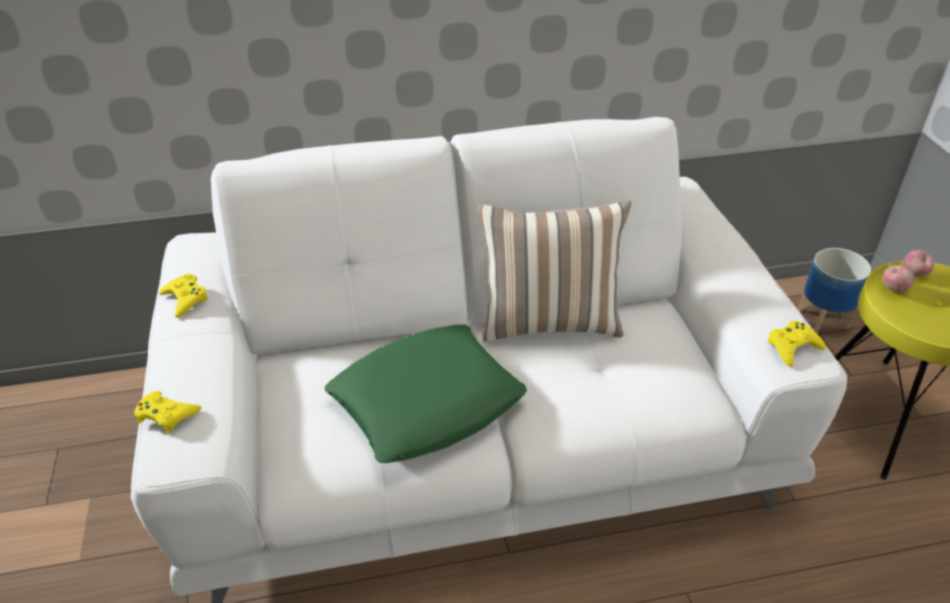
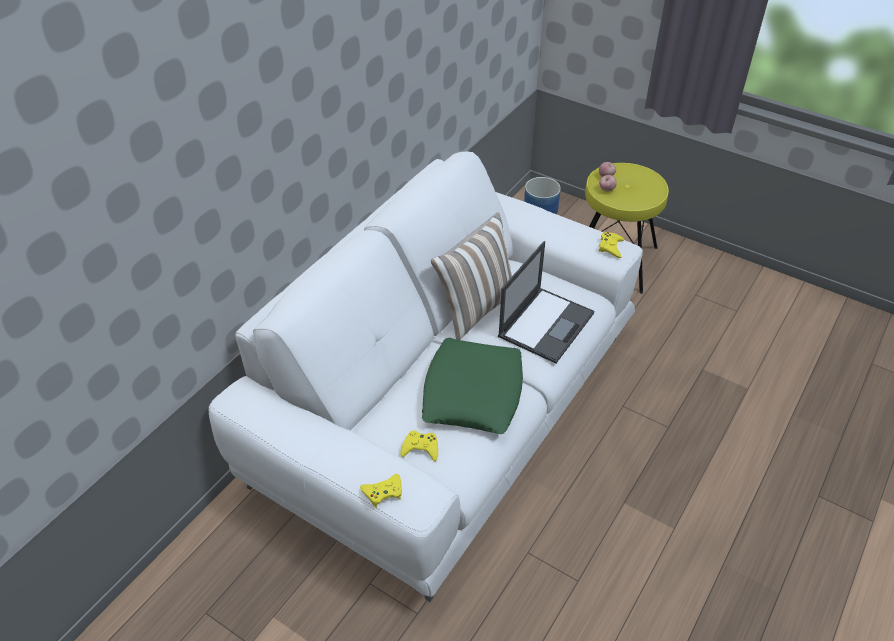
camera: 45 degrees left, 5 degrees up
(185, 299) = (288, 431): yellow game controller -> yellow game controller (421, 448)
(610, 390) = (546, 324): none -> laptop

